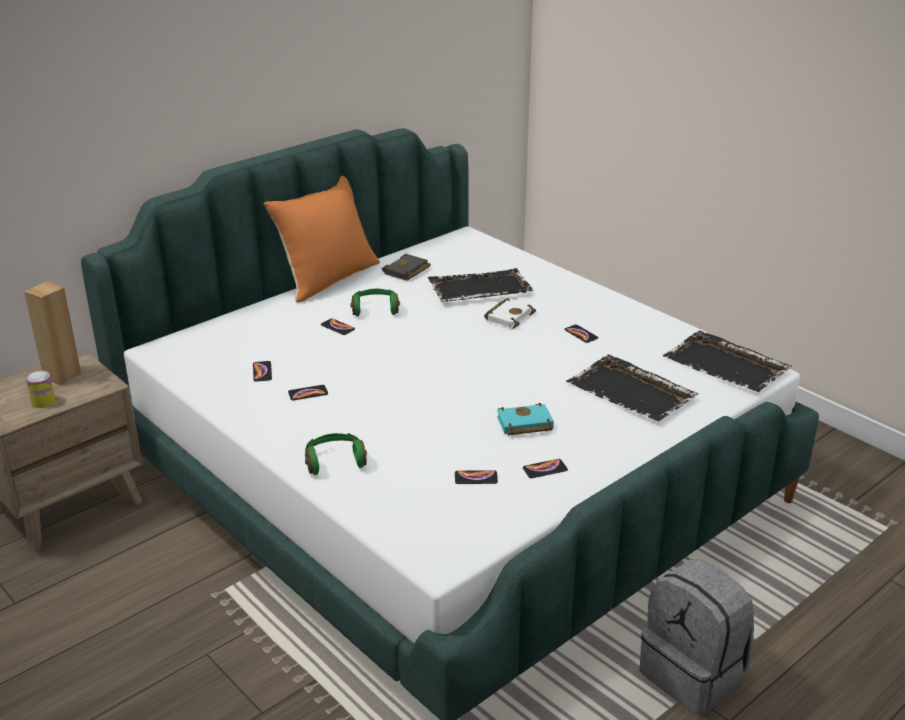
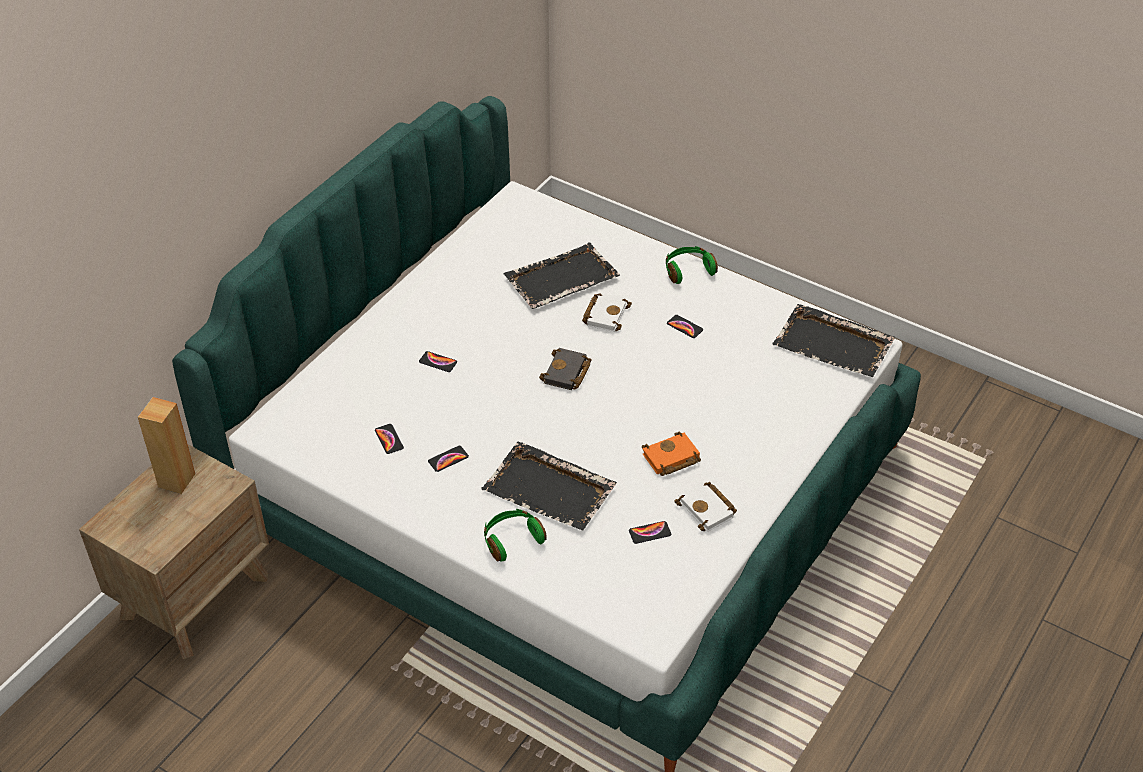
camera: 15 degrees left, 15 degrees up
(43, 402) = (178, 520): can -> none
(328, 278) = (395, 291): orange pillow -> none
(375, 309) = (465, 328): green headphones -> green headphones (688, 270)
(407, 271) = (475, 266): black book -> black book (567, 373)
(524, 425) = (670, 459): turquoise book -> orange book
(545, 469) = (708, 509): phone -> white book
(632, 392) = (757, 397): black tray -> black tray (550, 490)
(694, 674) = (853, 653): grey backpack -> none

